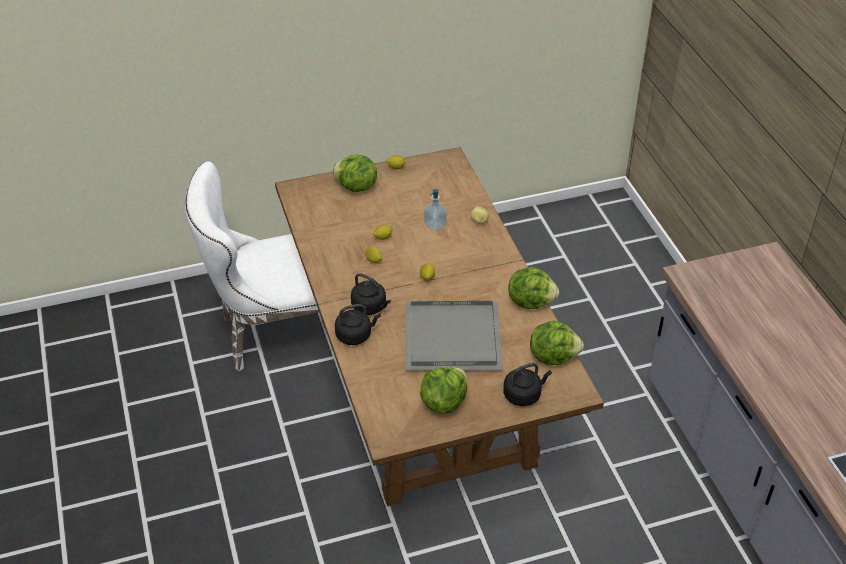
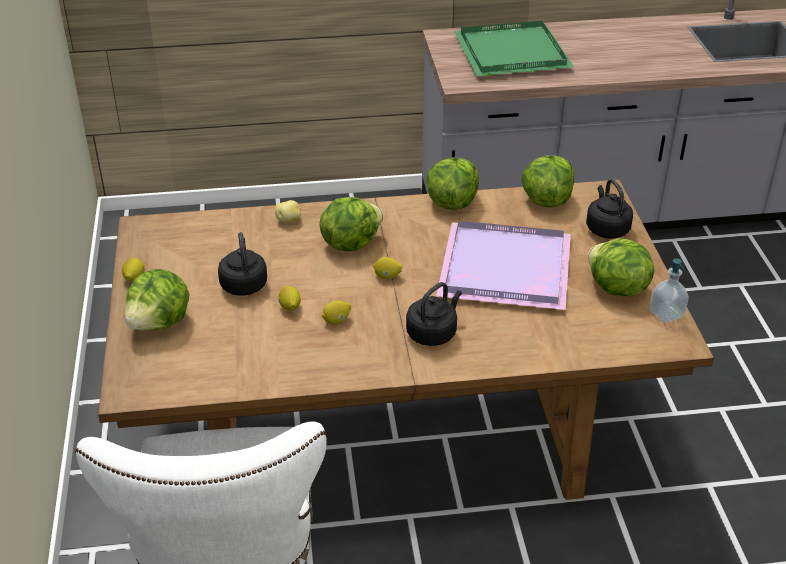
camera: 80 degrees left, 5 degrees down
(355, 335) = (487, 352): black kettle -> black kettle (244, 283)
(435, 224) = (280, 257): soap dispenser -> soap dispenser (666, 314)
(450, 339) = (507, 270): grey tray -> purple tray
(461, 254) = (350, 243): none -> lettuce
(764, 304) = (513, 52): none -> green tray

